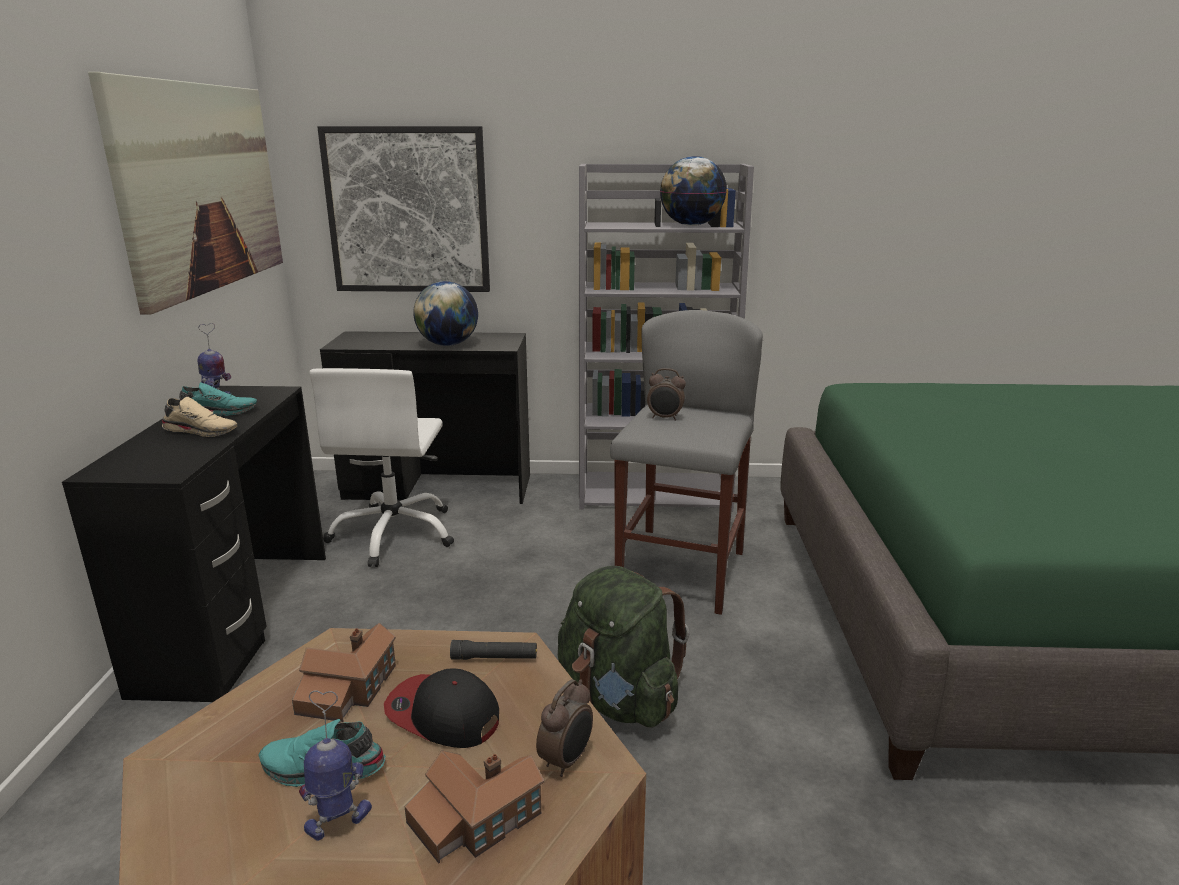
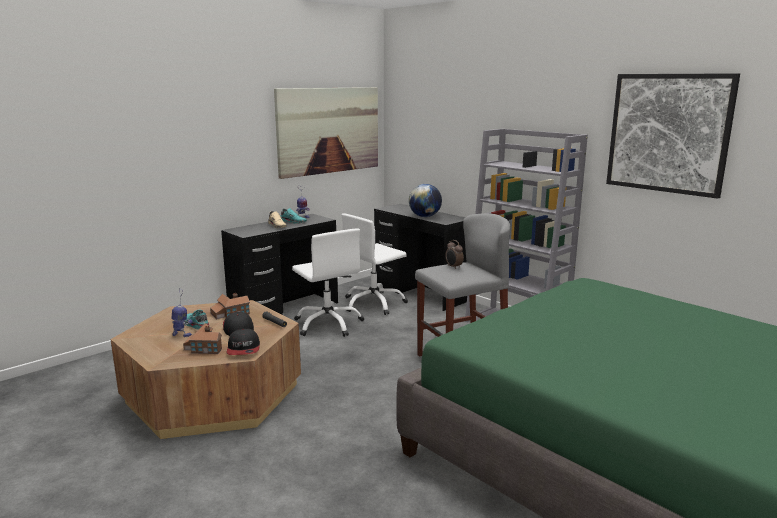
camera: 45 degrees right, 5 degrees down
(378, 608) = (328, 324): none -> white office chair
(408, 211) = (430, 147): picture -> picture (668, 133)
(567, 760) = (243, 349): alarm clock -> cap
(618, 699) = (355, 383): green backpack -> none
(691, 225) = (544, 168): globe -> none

